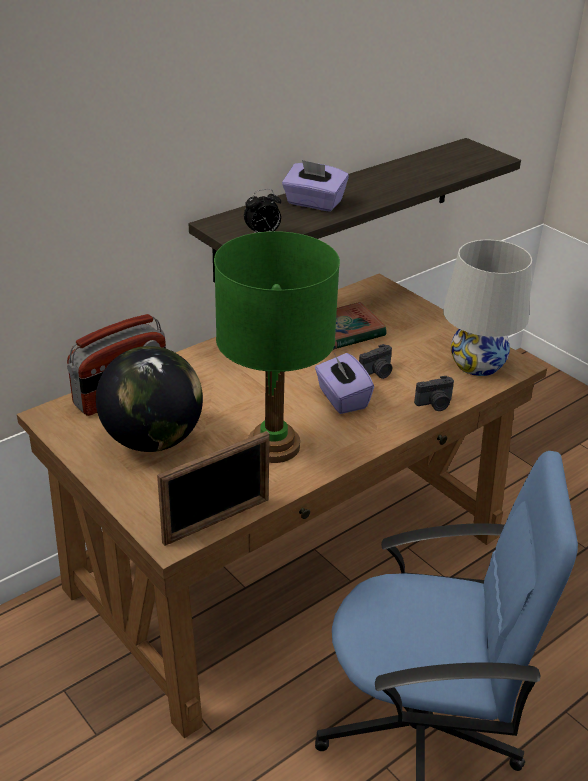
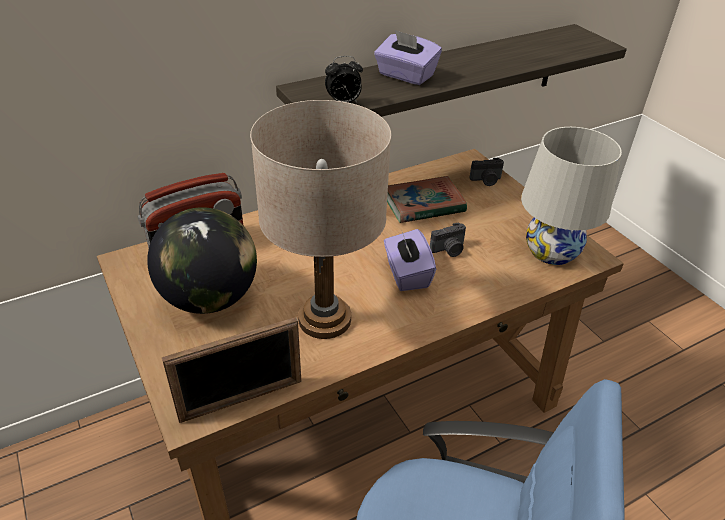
camera: 10 degrees right, 5 degrees up
(273, 446) = (324, 319): green table lamp -> beige table lamp
(435, 404) = (499, 291): camera -> camera (486, 180)

